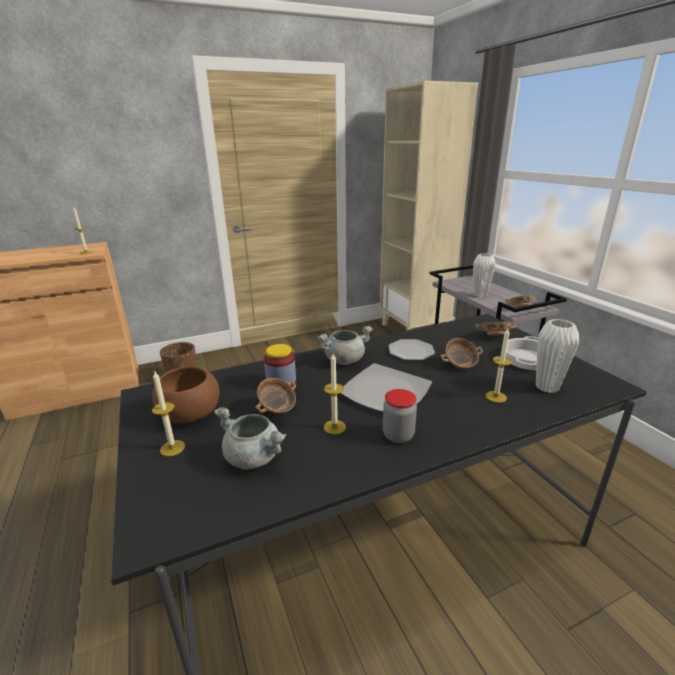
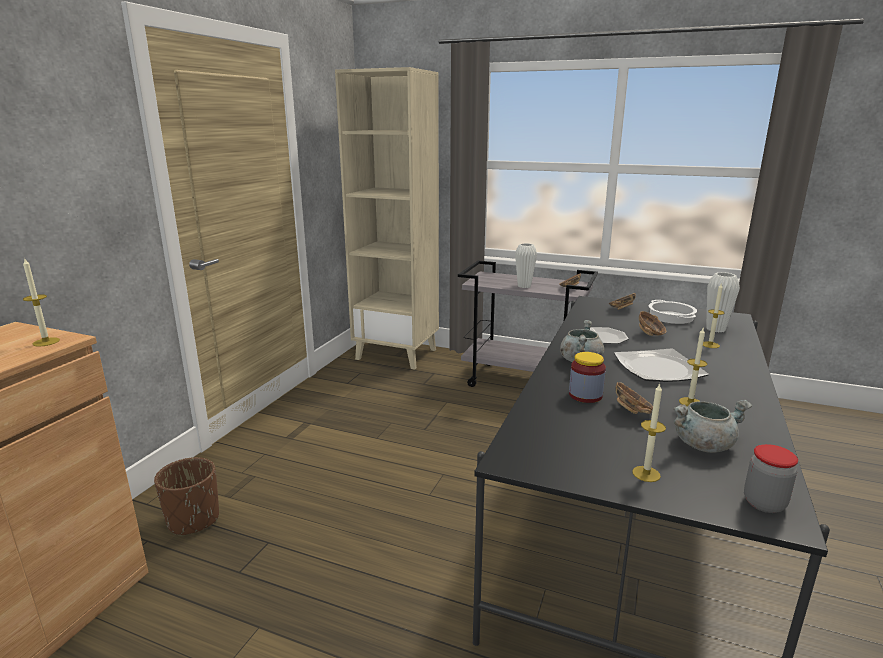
camera: 45 degrees left, 5 degrees down
(190, 414) = (590, 449): brown bowl -> none
(398, 435) = (727, 388): jar -> jar (764, 503)

